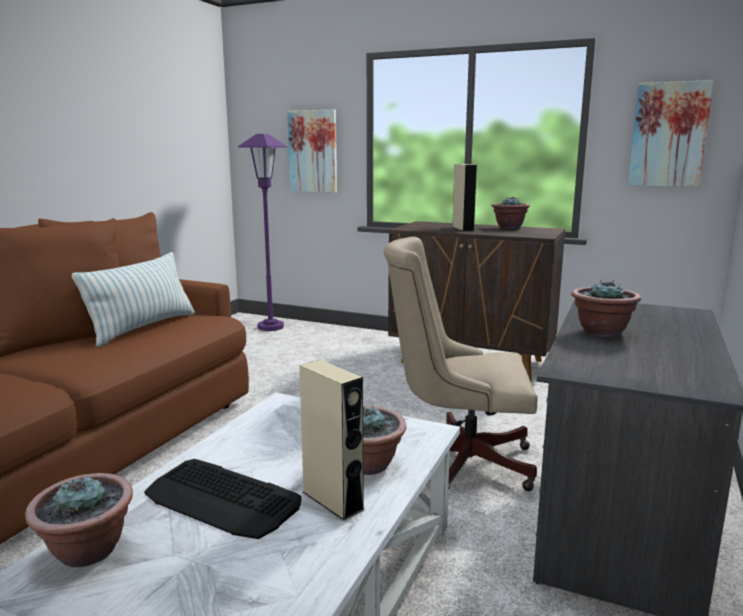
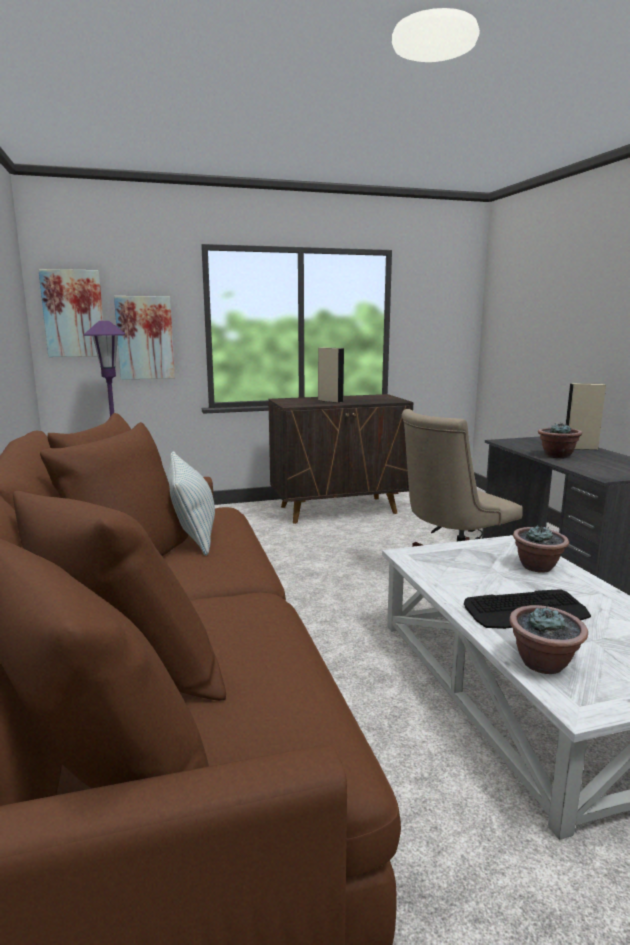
camera: 40 degrees left, 0 degrees up
(332, 500) = (568, 588): beige speaker -> beige speaker (580, 448)
(509, 227) = (354, 397): potted plant -> none
(668, 135) = (440, 322): picture -> picture (73, 313)

